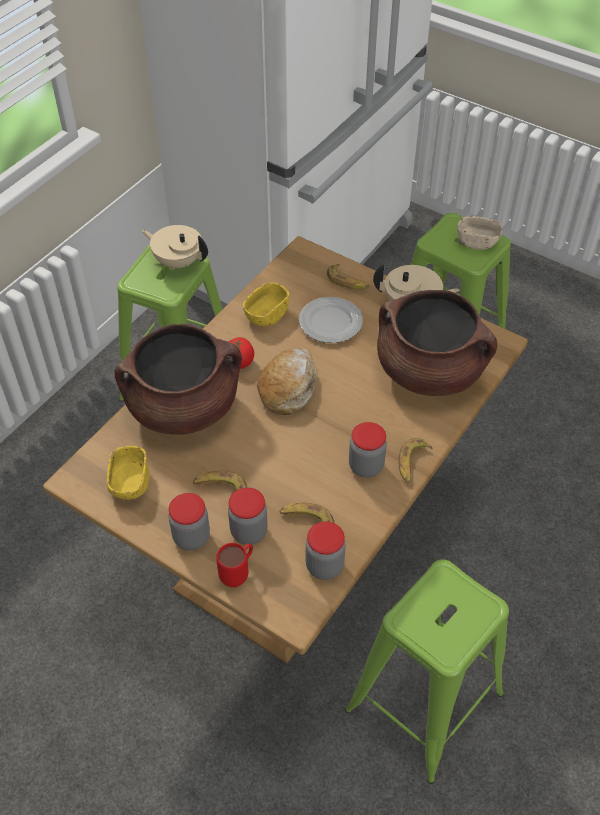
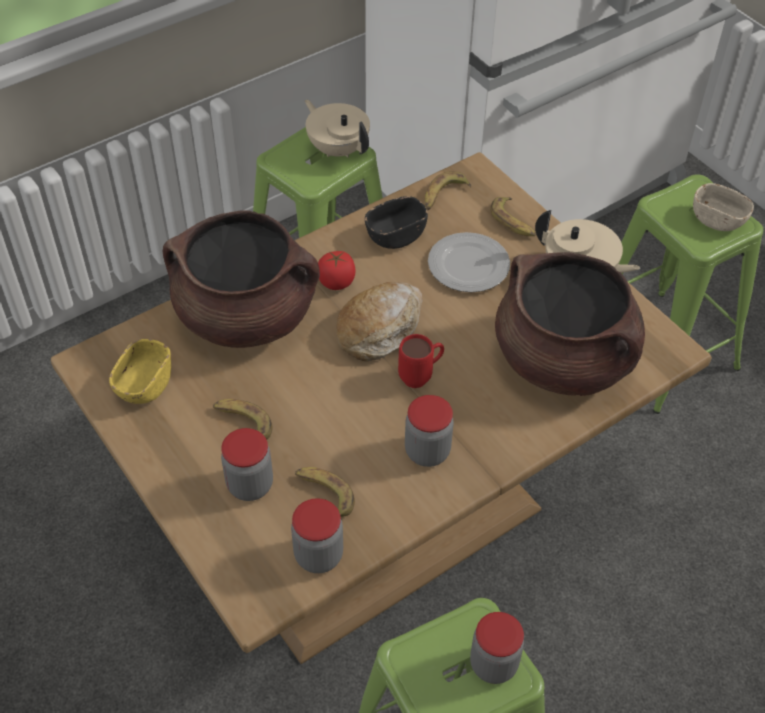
camera: 20 degrees right, 0 degrees up
(191, 537) = (182, 470): jar -> jar (493, 664)
(238, 574) = (214, 530): red mug -> red mug (421, 376)
(267, 315) = (396, 235): yellow bowl -> black bowl
(412, 463) = (486, 466): banana -> banana (443, 195)

